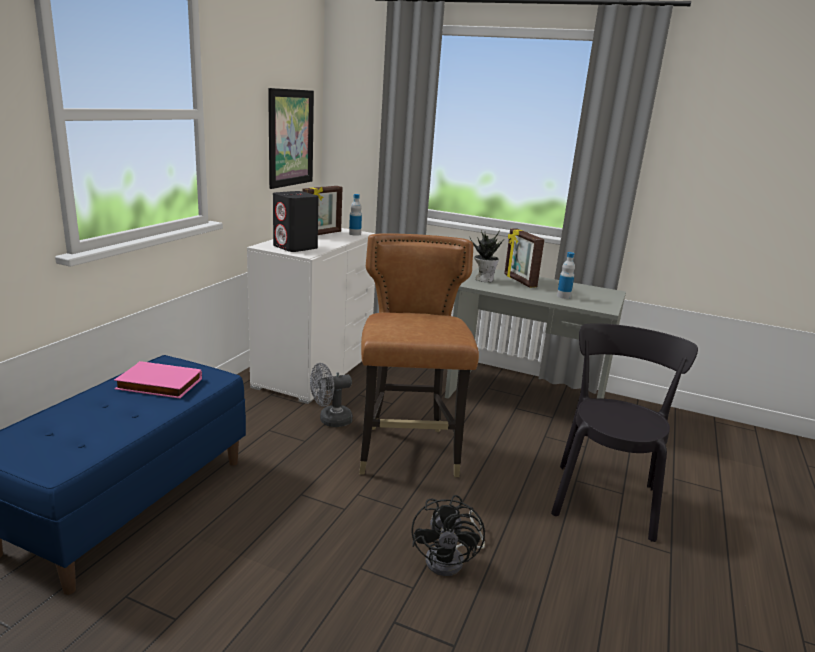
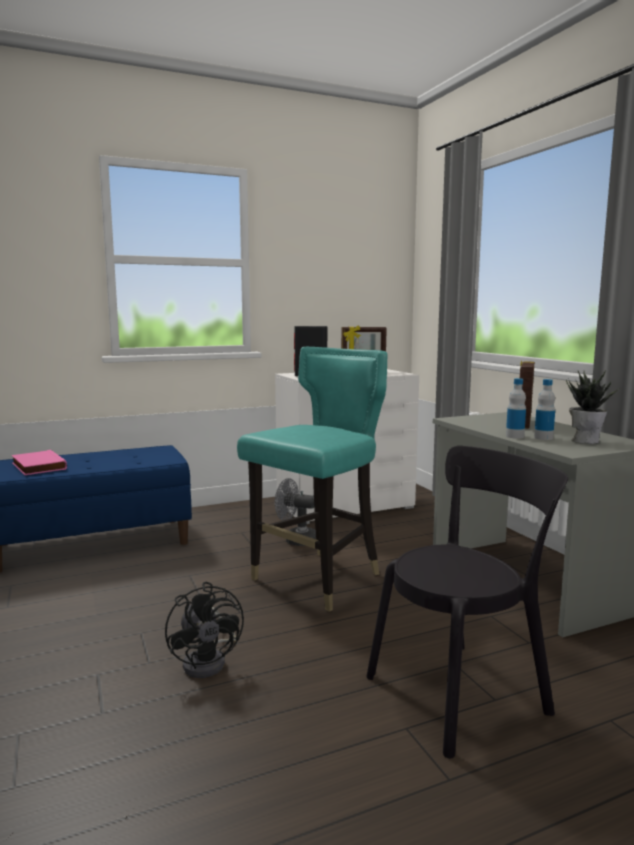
camera: 45 degrees right, 10 degrees down
(158, 385) = (131, 456): pink book -> pink book (37, 466)
(290, 138) = (363, 288): picture -> none
(355, 234) = (394, 373): bottle -> bottle (515, 436)
(408, 453) = (318, 579): brown chair -> turquoise chair
(451, 560) = (210, 661): black fan -> black fan turned 75 degrees counterclockwise
(484, 279) = (481, 418): potted plant -> potted plant (585, 440)

